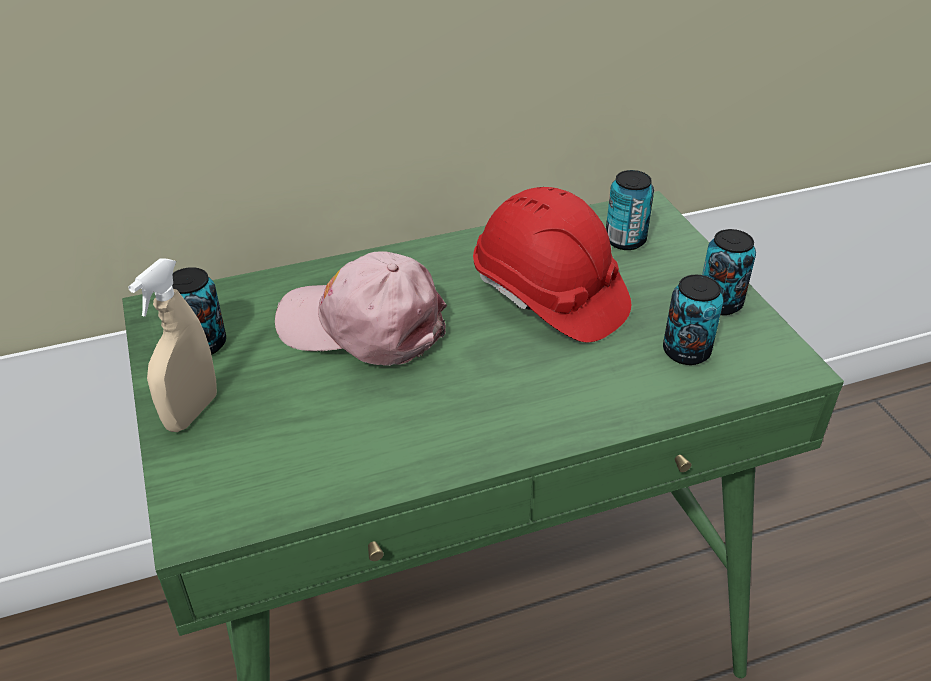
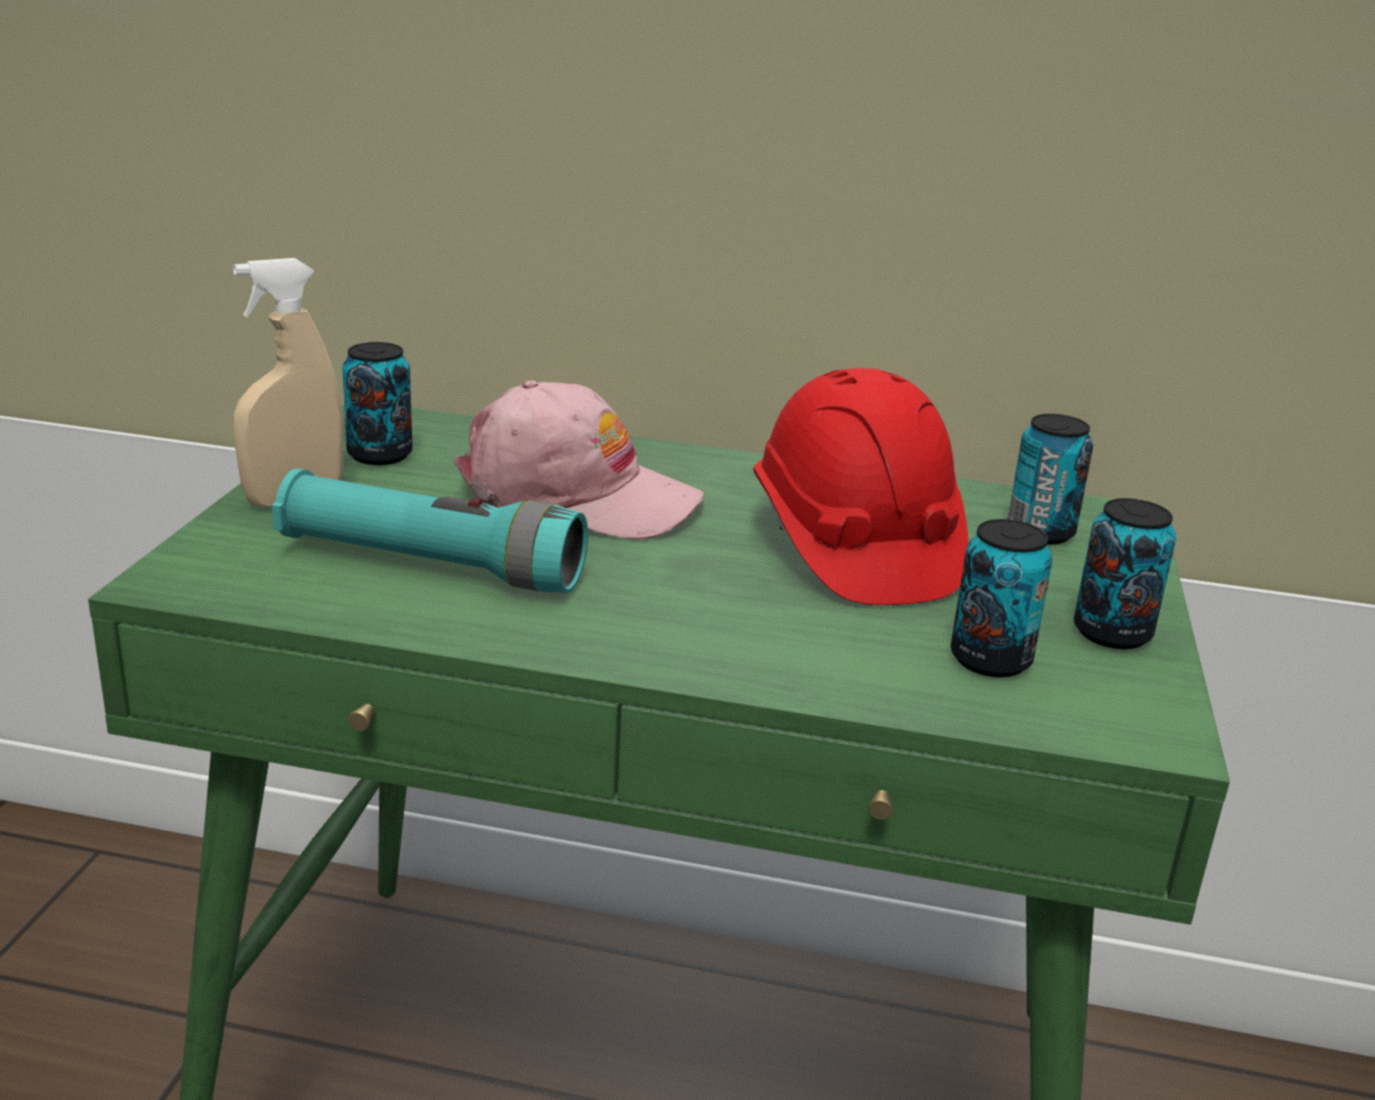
camera: 30 degrees right, 15 degrees down
(341, 428) = (431, 566): none -> turquoise flashlight
(363, 325) = (577, 496): pink cap -> pink cap turned 150 degrees clockwise

